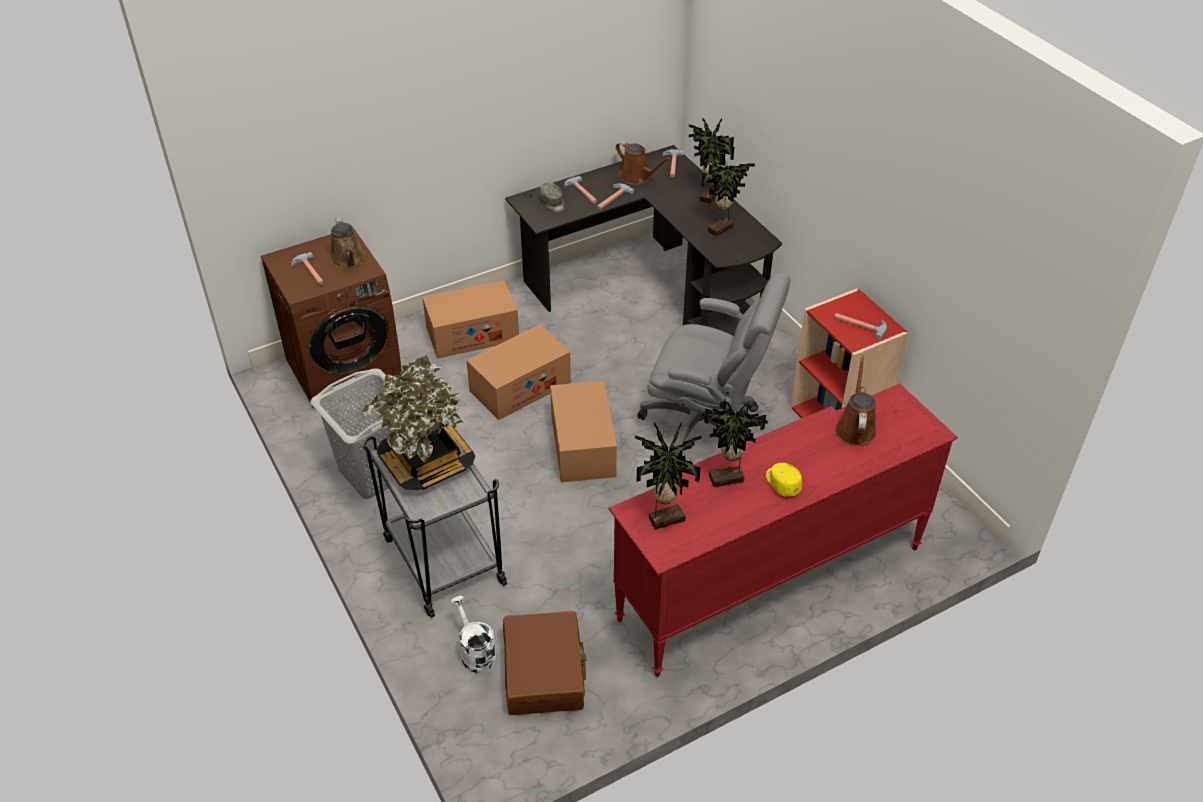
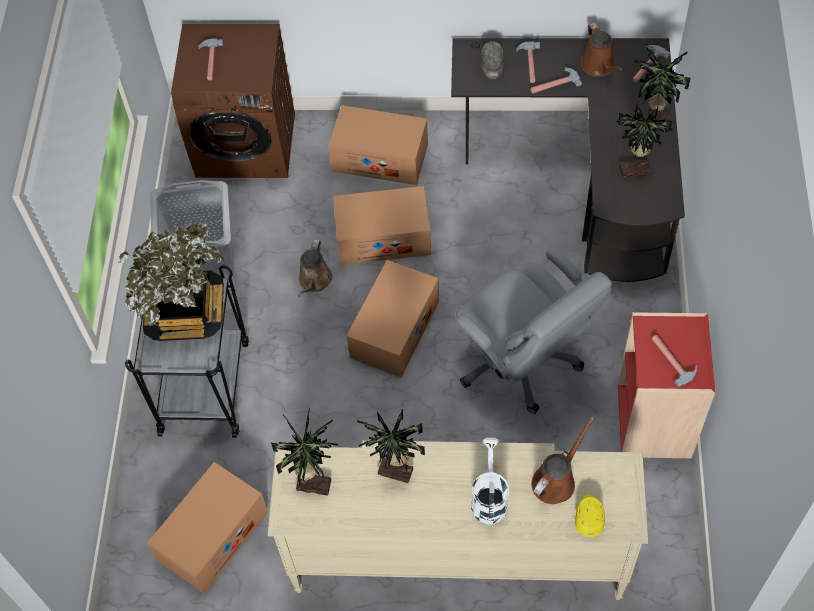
camera: 35 degrees right, 15 degrees up
(348, 260) = (250, 62): brown watering can -> brown watering can (314, 281)
(475, 652) = (173, 487): white watering can -> white watering can (489, 498)
(544, 672) = (213, 536): brown suitcase -> cardboard box
(769, 582) = (457, 557): red cabinet -> beige cabinet
(782, 483) = (441, 503): yellow cap -> yellow cap (589, 516)

